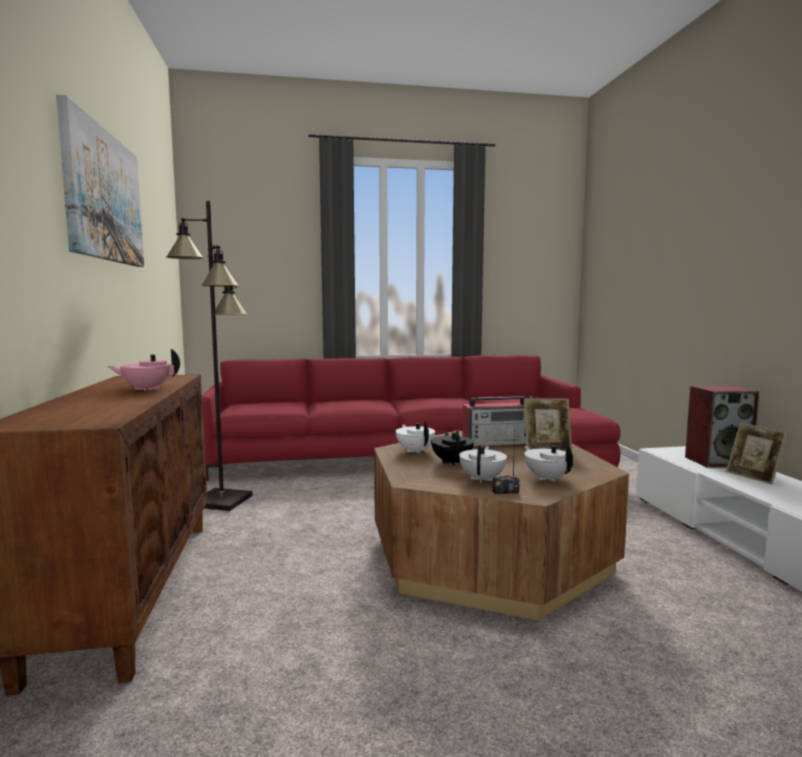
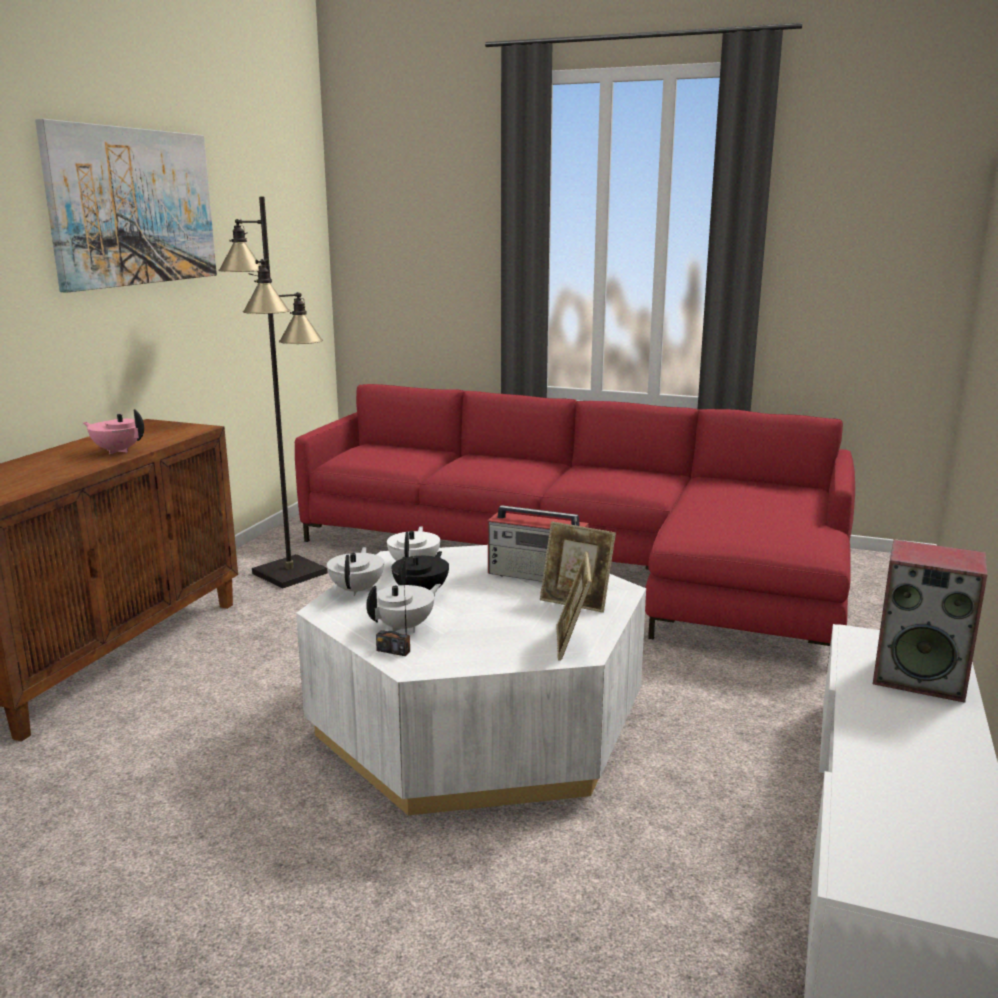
camera: 30 degrees right, 10 degrees up
(489, 554) = (478, 722): brown coffee table -> white coffee table
(547, 478) = (481, 645): white teapot -> white teapot (357, 590)
(753, 477) = (914, 720): picture frame -> picture frame (572, 643)

